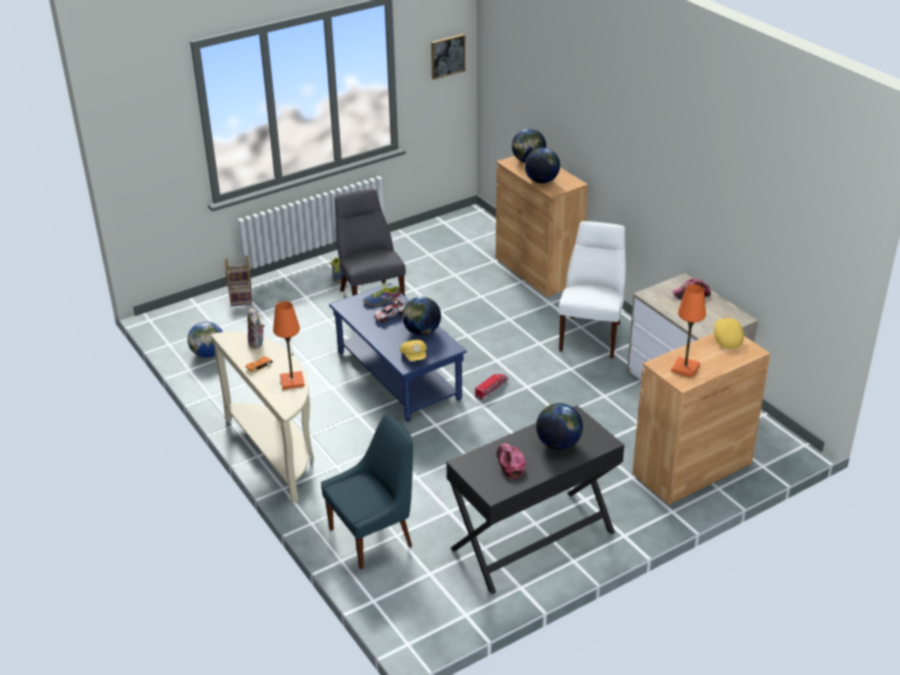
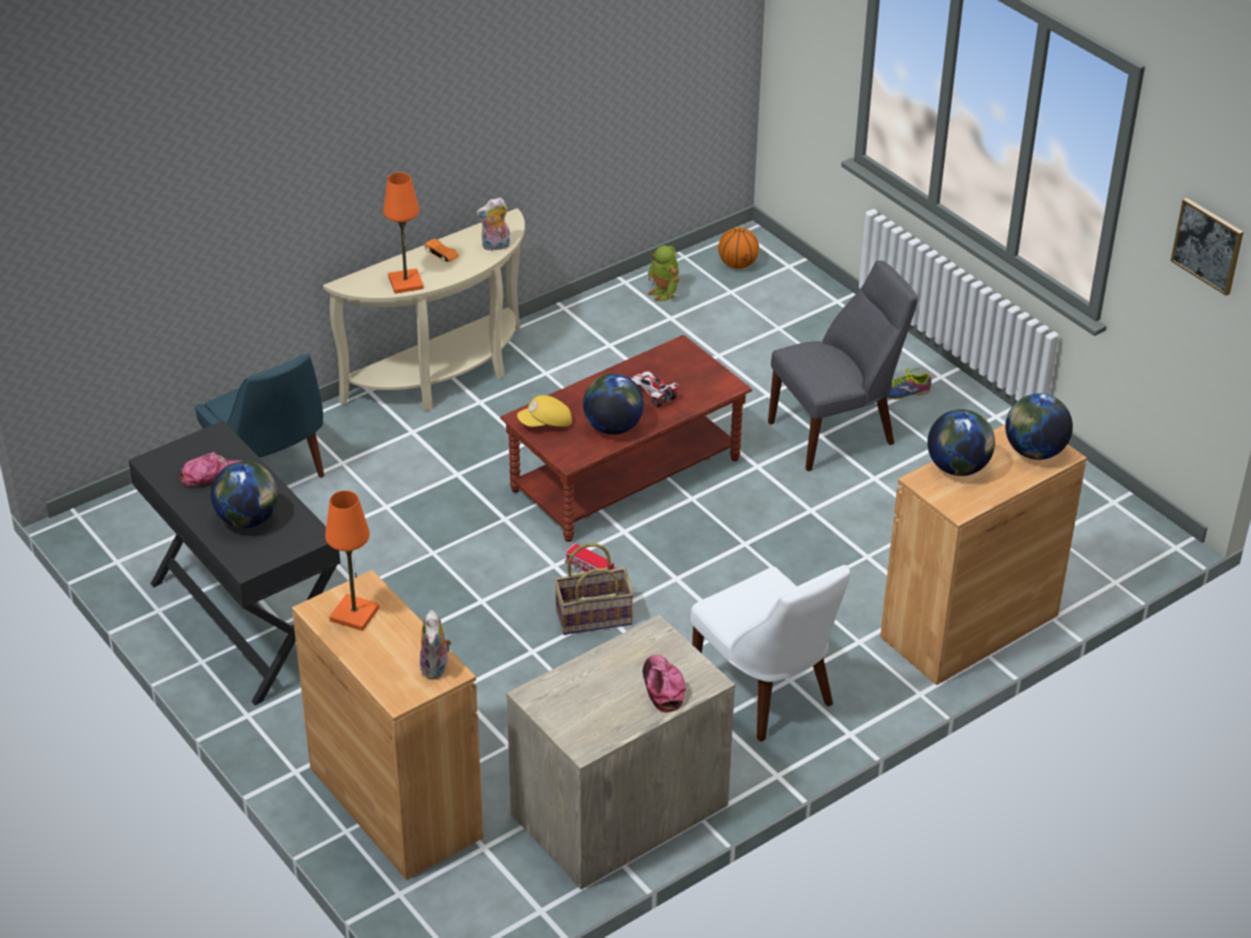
camera: 85 degrees right, 5 degrees up
(186, 323) = (737, 265): none -> basketball
(208, 354) = (664, 293): globe -> toy robot
(240, 295) = (821, 303): basket -> basket (594, 616)
(382, 300) = (696, 384): shoe -> none
(398, 375) = (625, 475): blue coffee table -> brown coffee table
(591, 334) = (766, 693): white chair -> white chair turned 45 degrees clockwise
(726, 338) = (436, 668): yellow cap -> plush toy

